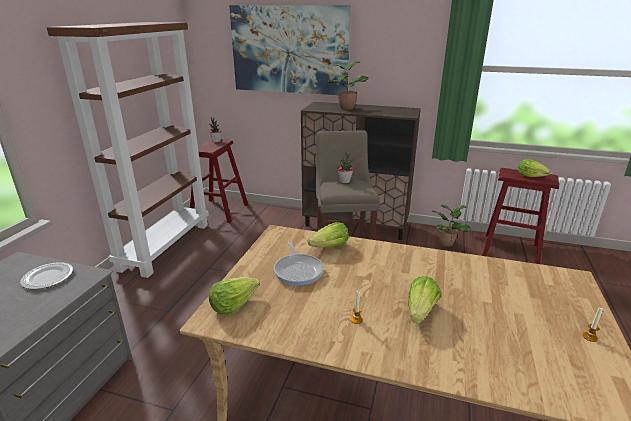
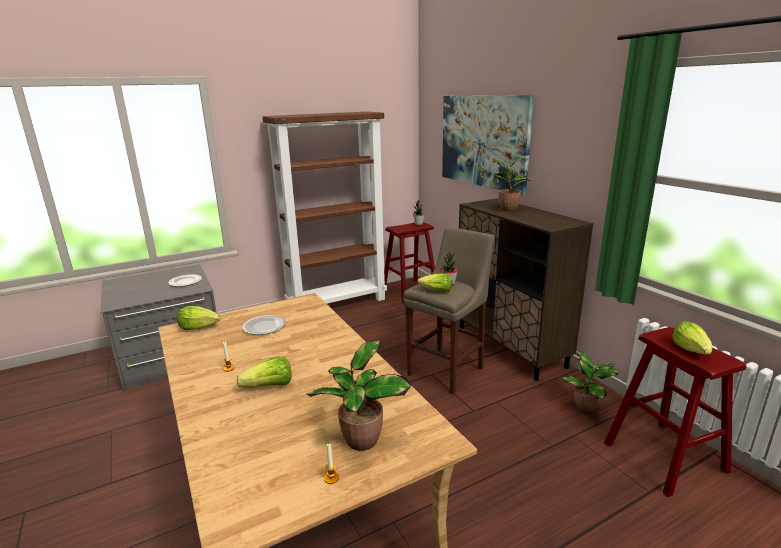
camera: 45 degrees right, 5 degrees down
(298, 270) = (265, 326): frying pan -> plate
(330, 247) = (314, 322): lettuce -> lettuce (436, 291)
(549, 306) = (360, 441): none -> potted plant

